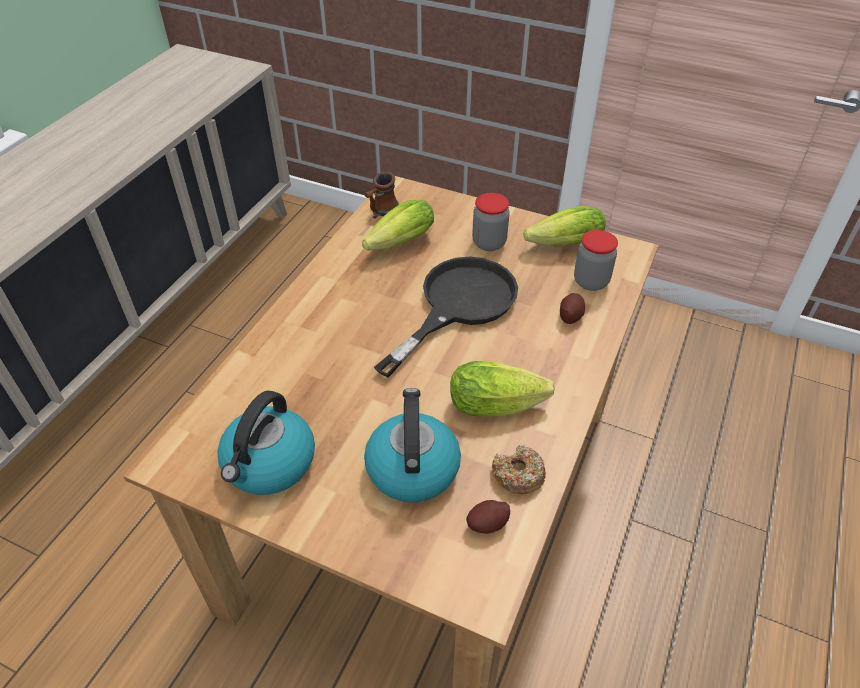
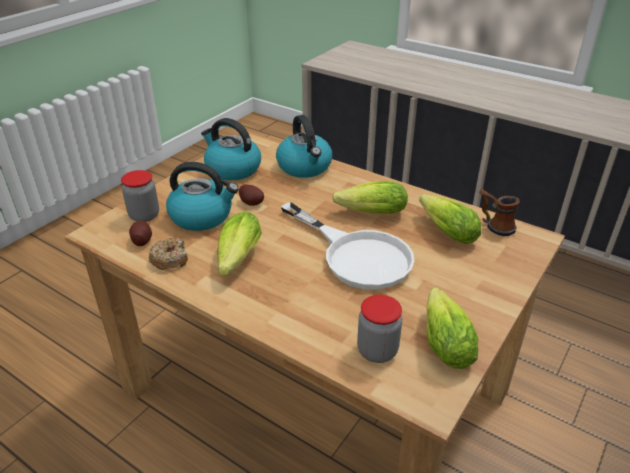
camera: 100 degrees right, 10 degrees down
(261, 375) = (305, 167): none -> kettle
(373, 302) = (368, 213): none -> lettuce
(458, 305) = (356, 255): black frying pan -> white frying pan
(489, 243) = (447, 286): jar -> jar (144, 215)
(570, 316) = (327, 323): potato -> potato (252, 202)

